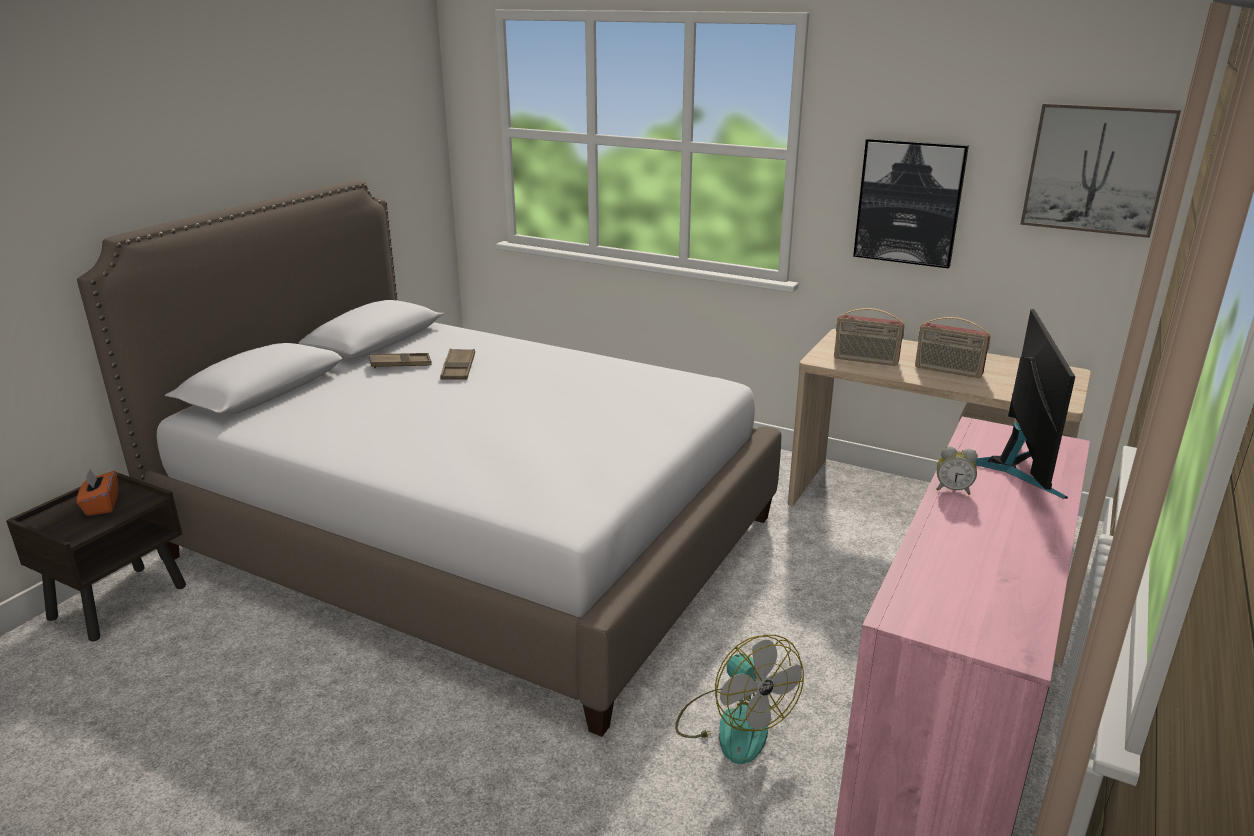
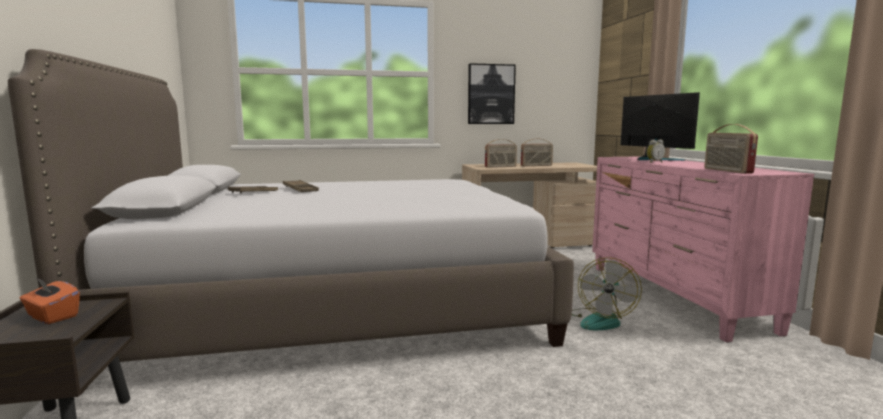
camera: 40 degrees left, 15 degrees down
(733, 724) = (601, 320): fan -> fan turned 90 degrees clockwise
(916, 591) = (727, 171): none -> radio
(1096, 169) = (565, 73): picture -> none

